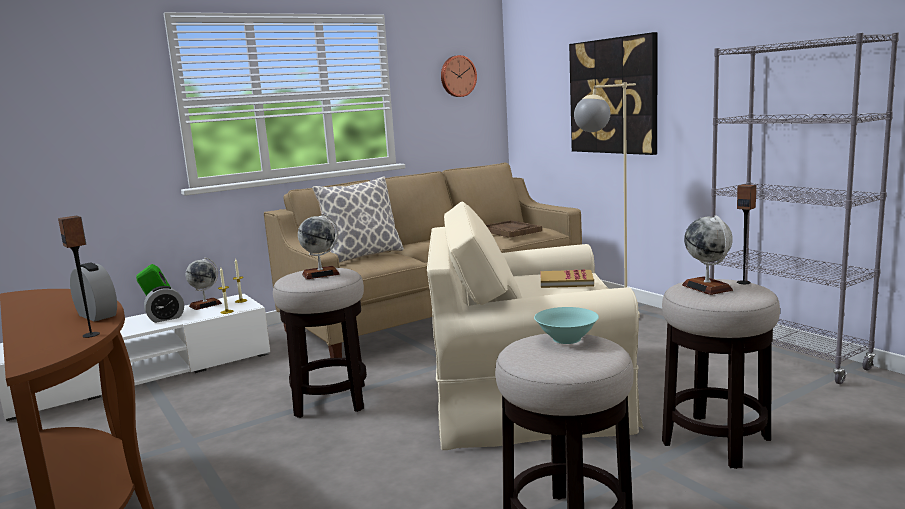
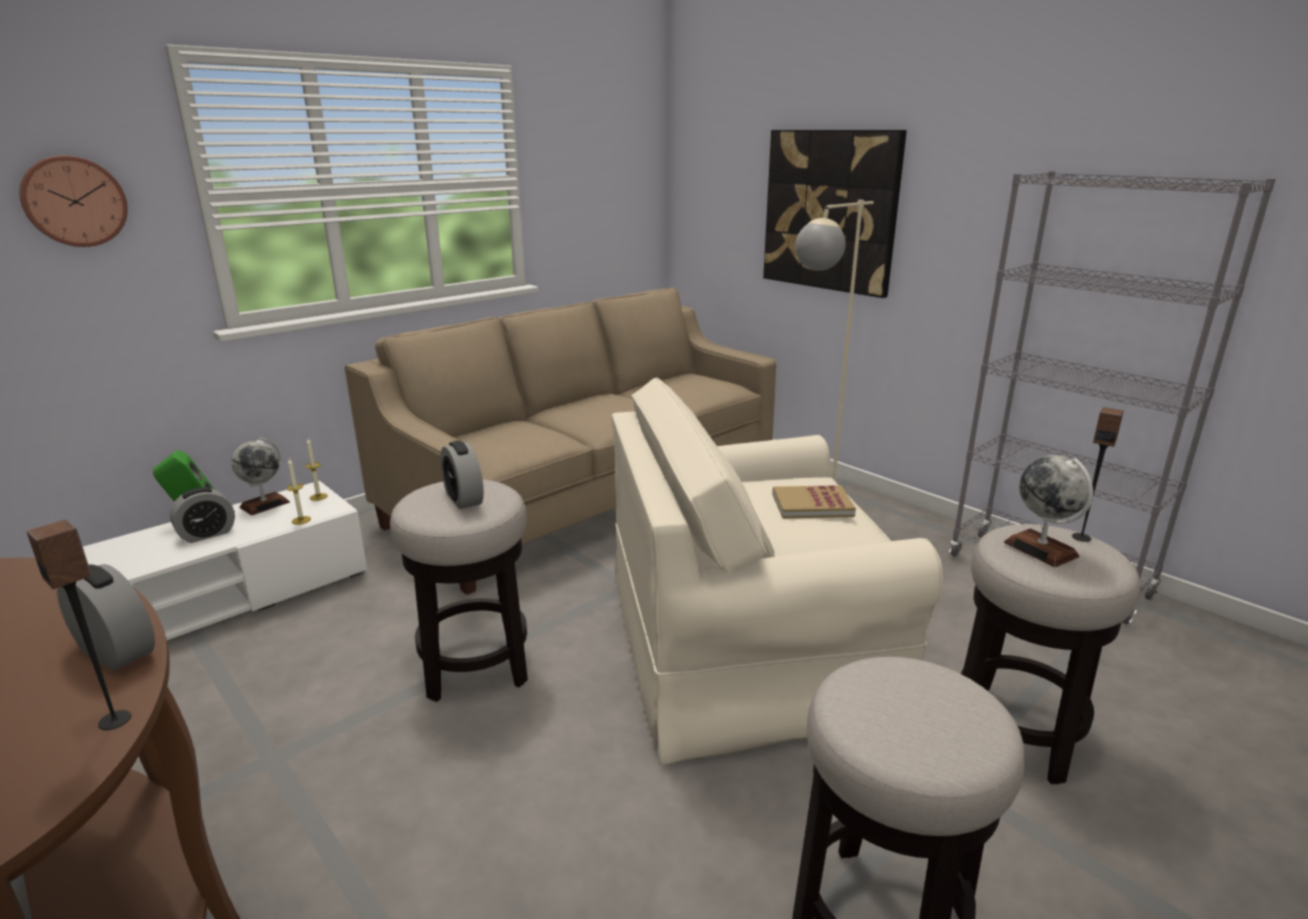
camera: 10 degrees left, 10 degrees up
(321, 274) = (464, 499): globe -> alarm clock
(362, 256) = (496, 434): pillow -> none
(457, 76) = (608, 161): wall clock -> wall clock (74, 201)
(510, 231) = (686, 388): brown tray -> none
(566, 339) = (910, 682): turquoise bowl -> none

